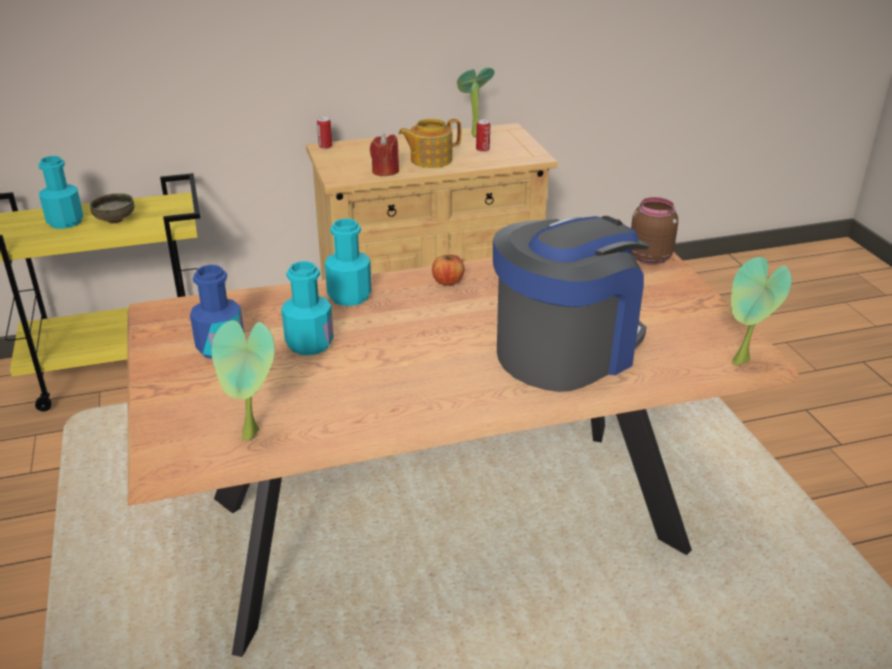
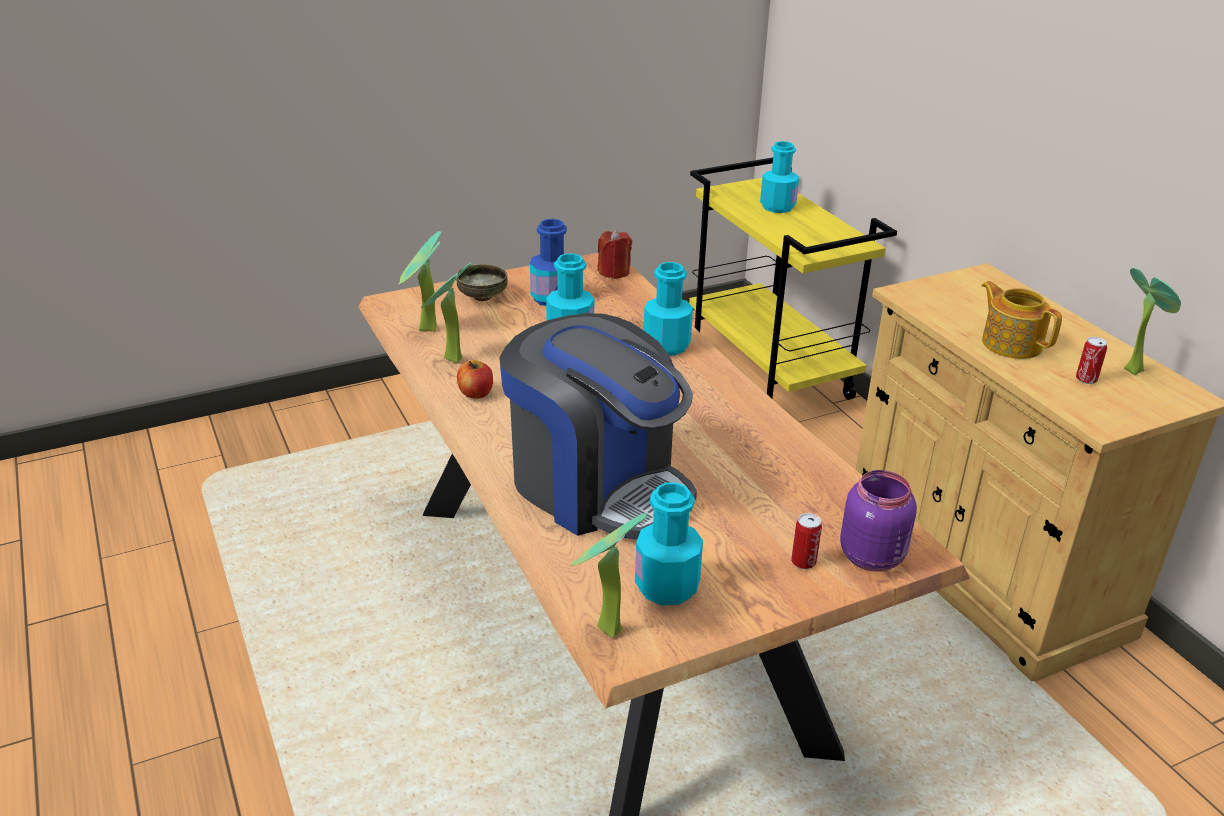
camera: 80 degrees right, 0 degrees up
(115, 220) = (795, 226): bowl -> bowl (482, 297)
(325, 146) = (989, 274): can -> can (803, 562)
(328, 421) = (449, 360): none -> potted plant
(385, 171) = (947, 317): red candle -> red candle (614, 272)
(448, 281) = (724, 399): apple -> apple (476, 393)
(649, 257) = (873, 556): brown jar -> purple jar
(689, 334) = (667, 586): none -> turquoise bottle

